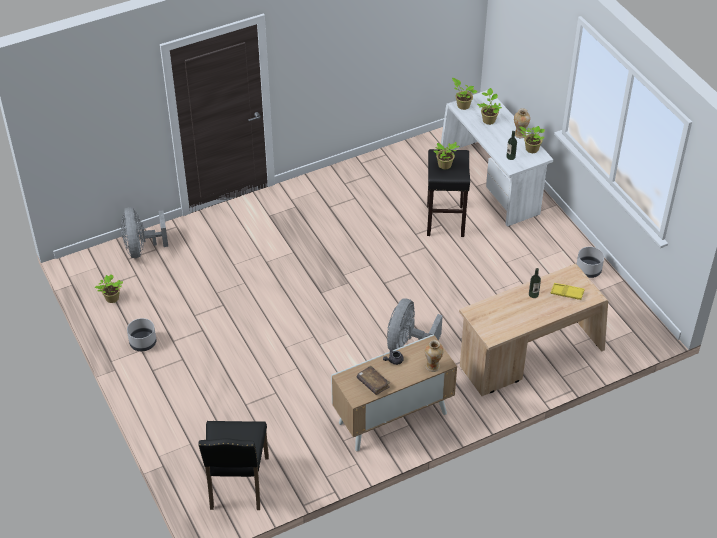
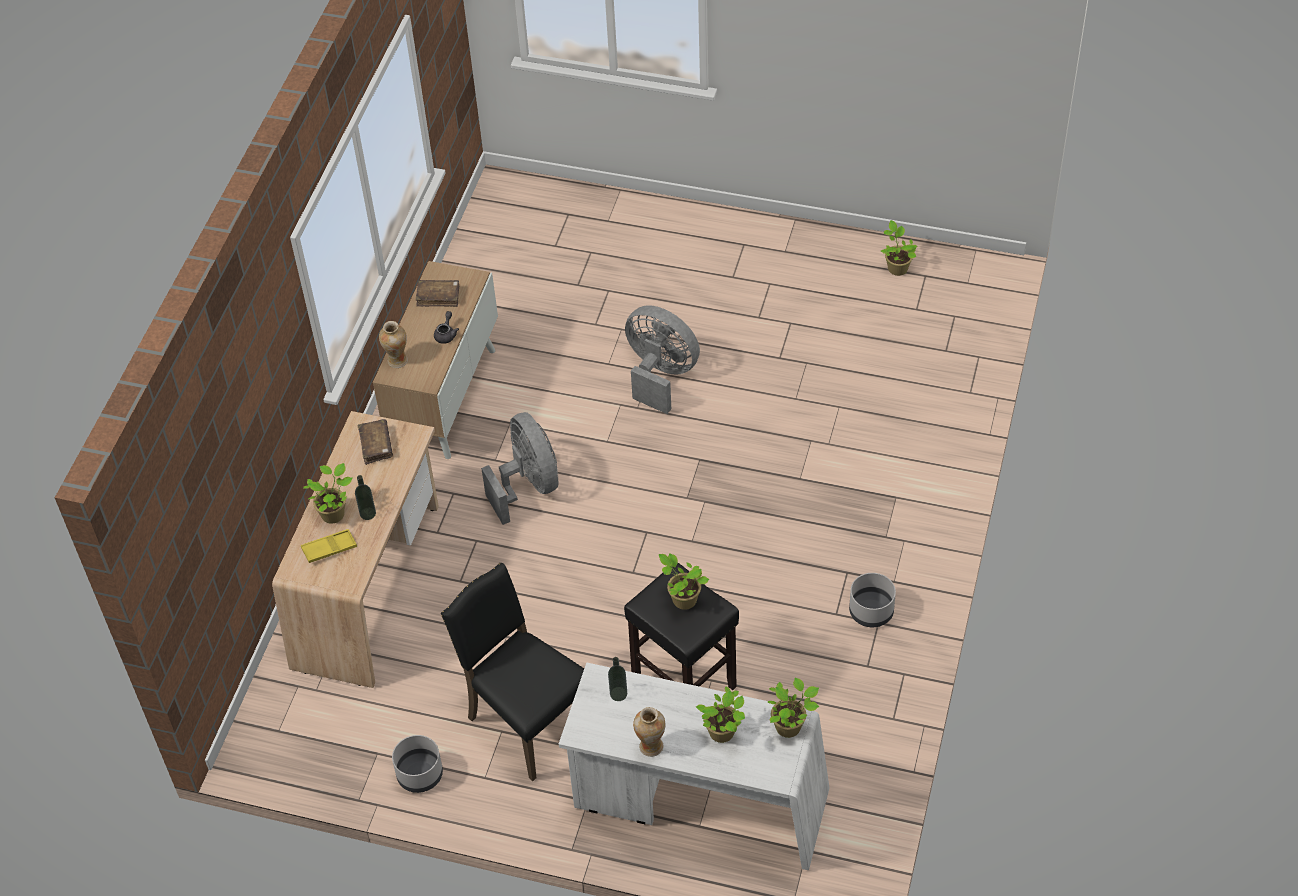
camera: 135 degrees right, 5 degrees up
(142, 248) = (961, 338): grey fan -> grey fan (660, 375)
(142, 342) = (795, 258): grey planter -> grey planter (872, 611)
(237, 484) = (516, 226): black chair -> black chair (527, 720)
(495, 321) = (376, 445): none -> brown book
(531, 149) = (606, 732): potted plant -> potted plant (334, 513)

